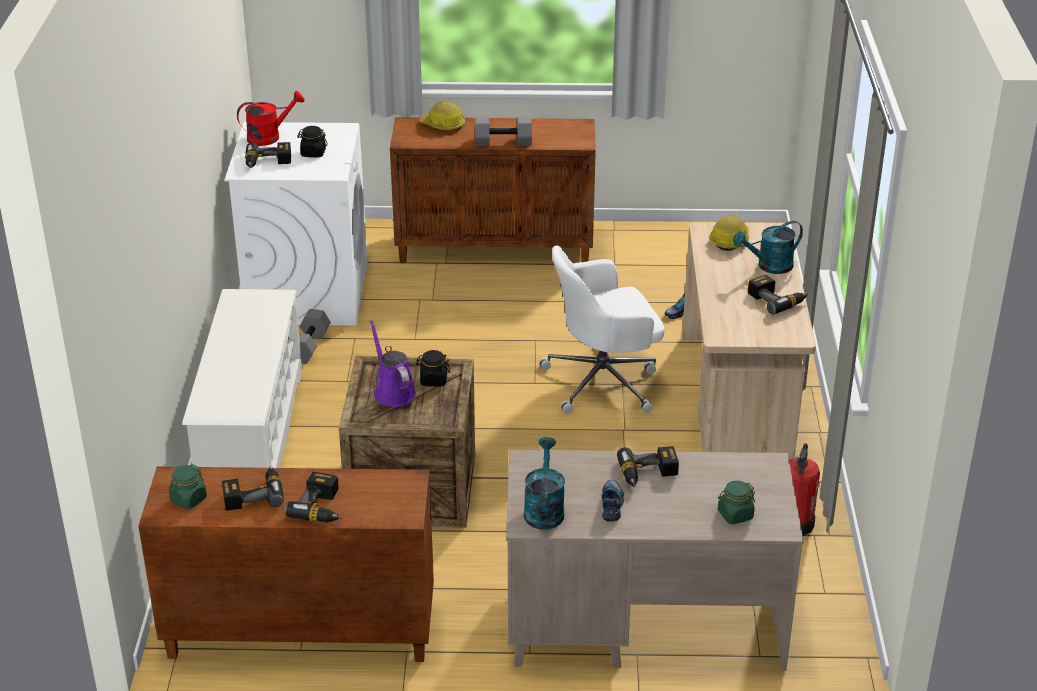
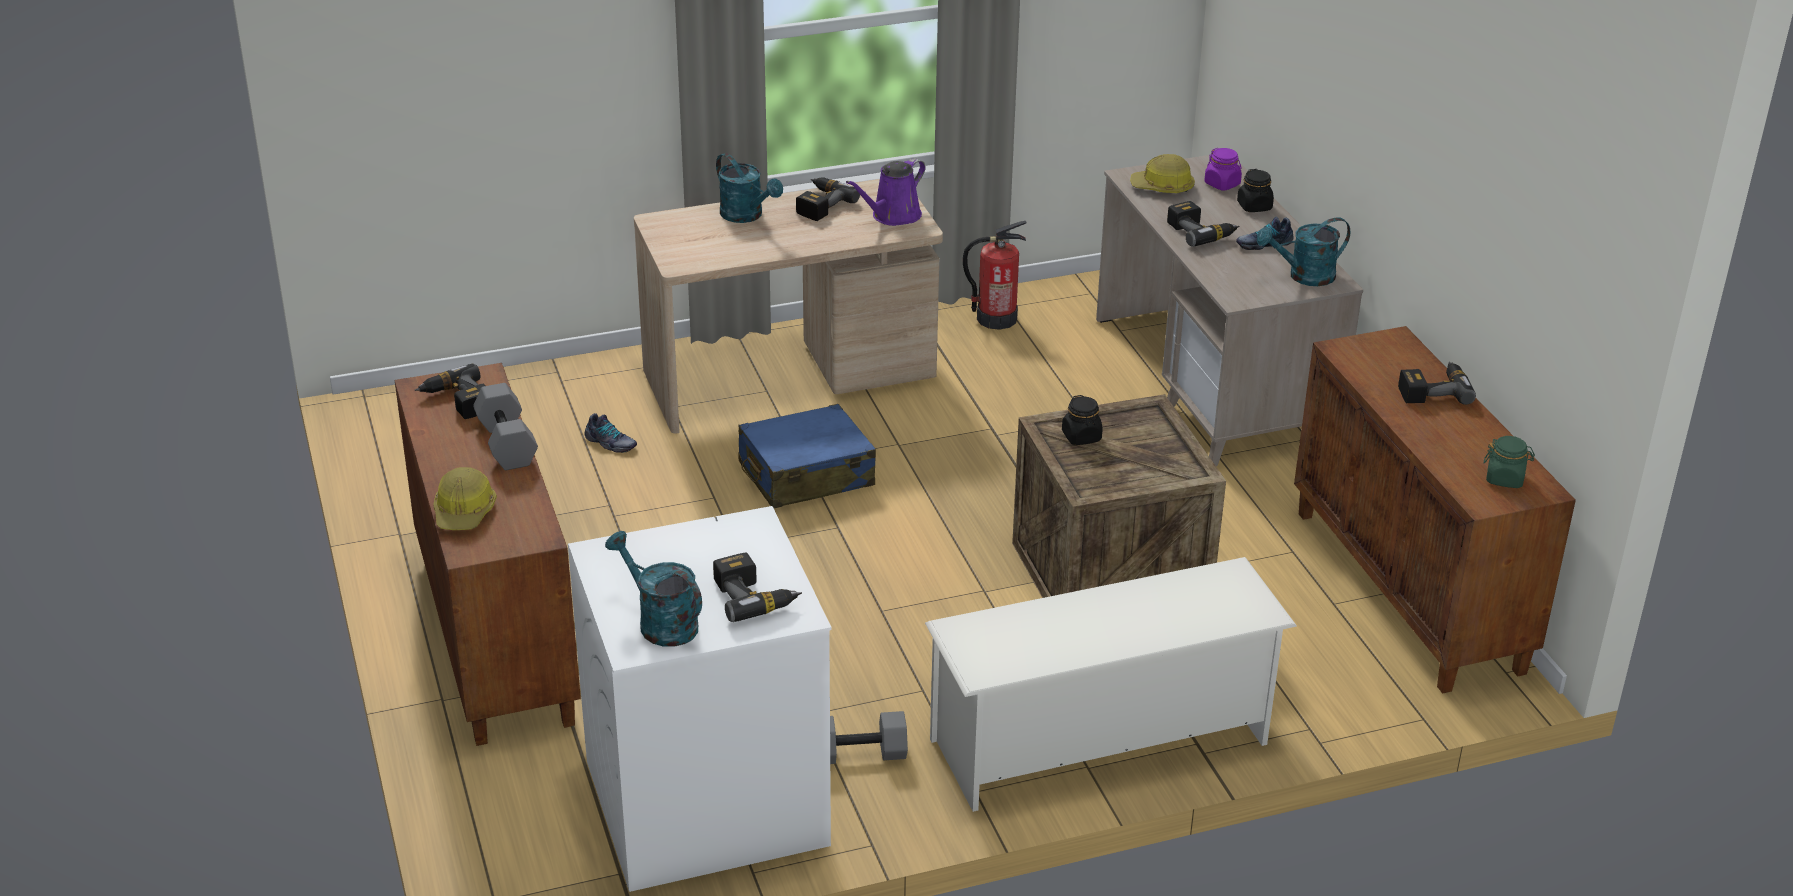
camera: 110 degrees left, 0 degrees up
(253, 494) = (1455, 438): power drill -> power drill (457, 402)
(269, 137) = (660, 622): red watering can -> turquoise watering can
(313, 153) = (699, 560): black jar -> black jar (1254, 206)
(393, 391) = (1126, 460): purple watering can -> purple watering can (893, 216)
(604, 381) = (805, 475): white office chair -> blue suitcase
(729, 240) = (697, 246): hard hat -> hard hat (1162, 187)
(735, 515) = (1222, 184): green jar -> purple jar

